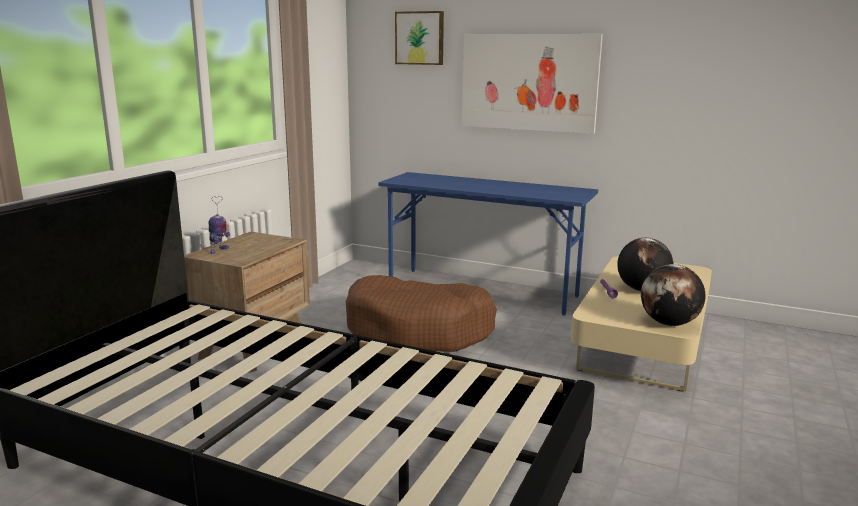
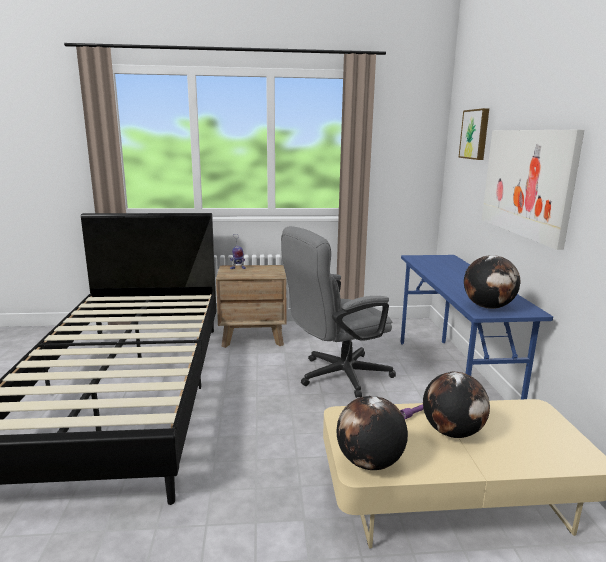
camera: 60 degrees right, 0 degrees up
(419, 331) = (336, 376): brown dog bed -> grey office chair
(562, 195) = (488, 307): none -> globe

